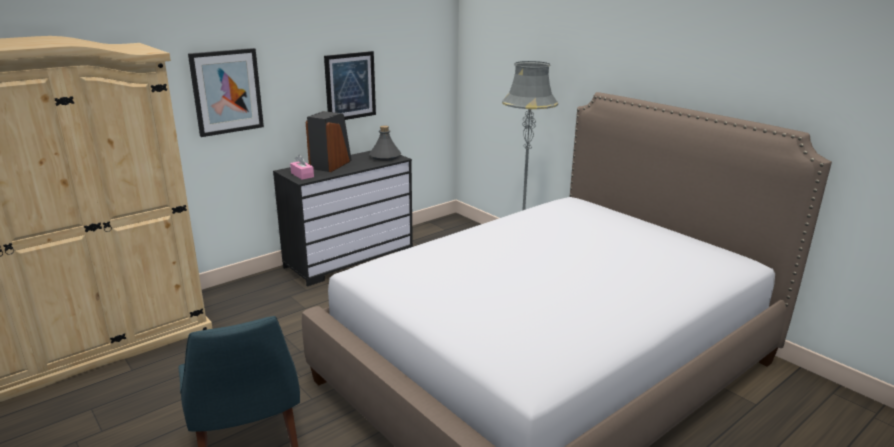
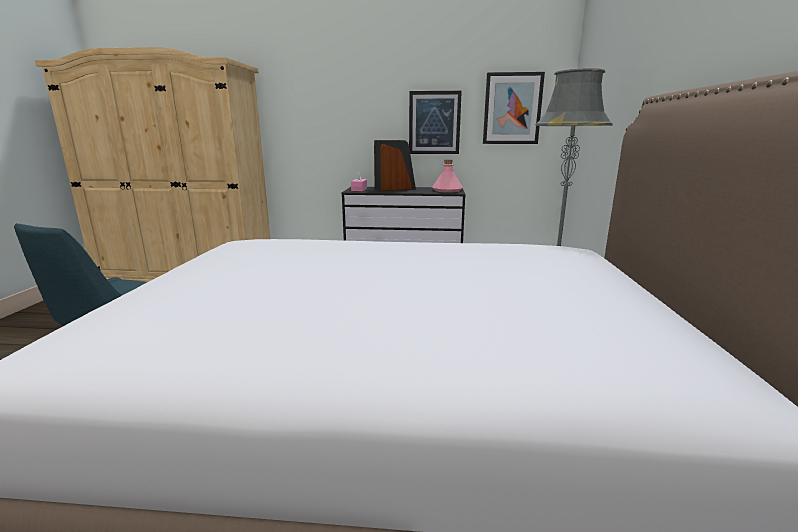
camera: 45 degrees right, 5 degrees down
(227, 91) = (320, 114): picture -> picture (512, 109)
(385, 157) = (447, 190): grey bottle -> pink bottle

